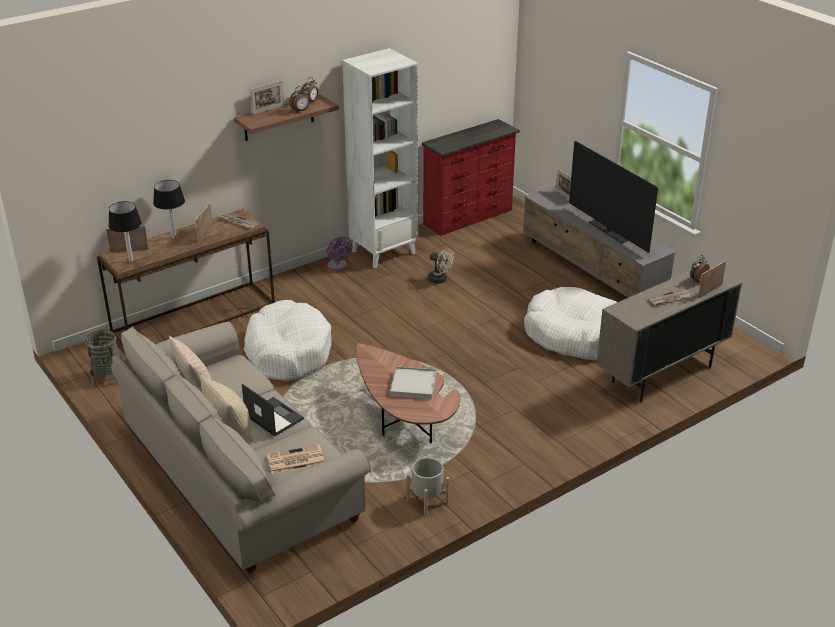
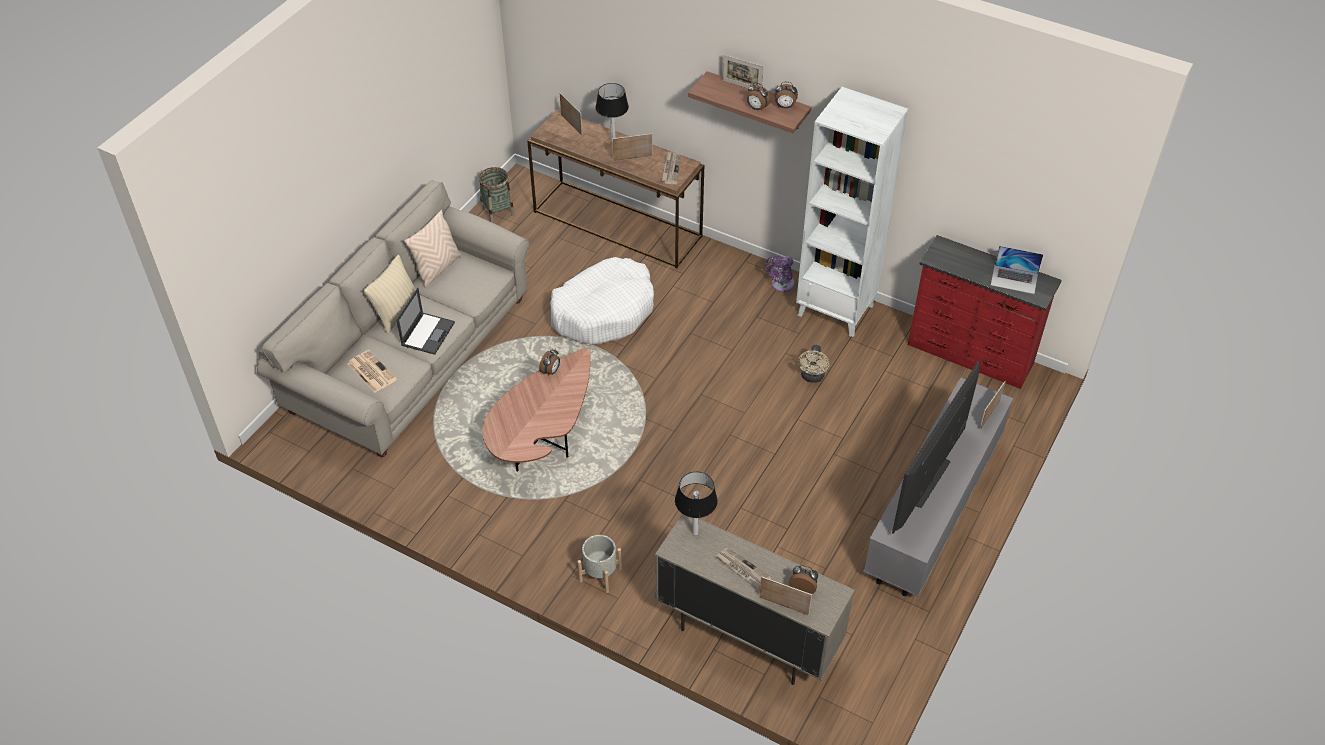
camera: 65 degrees right, 15 degrees up
(131, 261) = (555, 133): table lamp -> table lamp (694, 533)
(368, 368) = (551, 371): none -> alarm clock
(413, 385) = (541, 414): white tray -> none
(427, 501) = (432, 498): grey planter -> grey planter (600, 575)
(485, 131) = (1014, 279): none -> laptop
(574, 335) = (778, 532): white dog bed -> none

